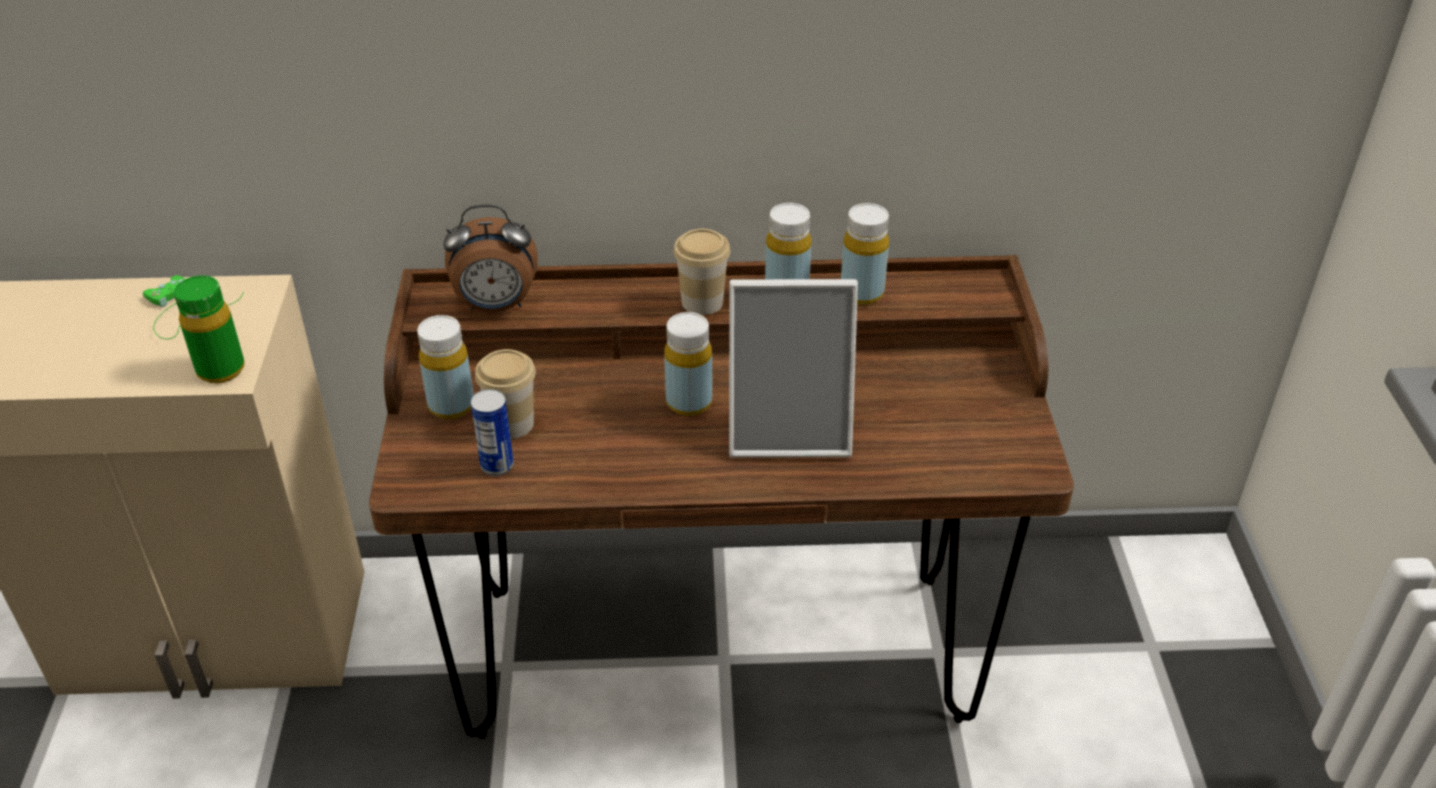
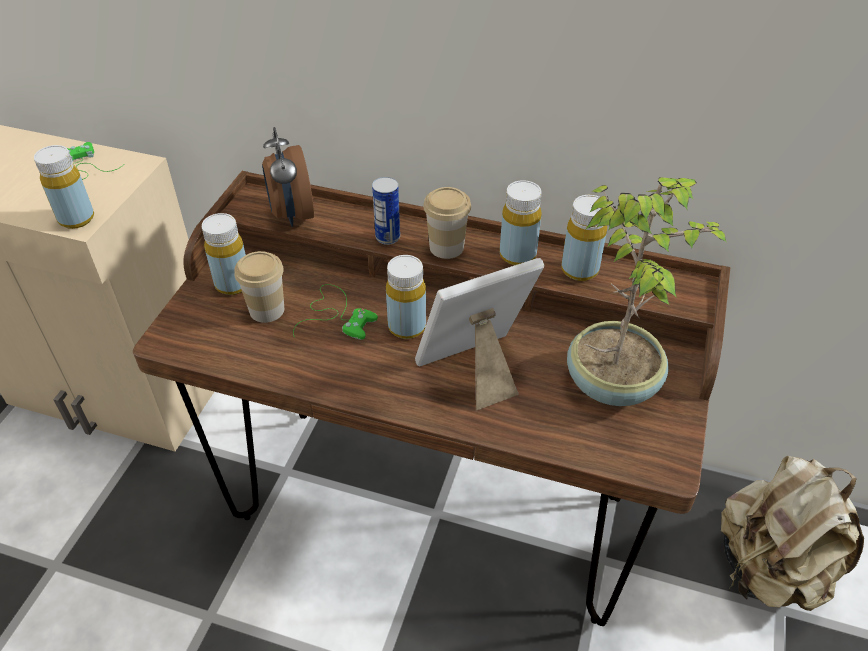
camera: 20 degrees right, 5 degrees up
(221, 370) = (76, 219): green bottle -> yellow bottle
(496, 306) = (291, 214): alarm clock -> alarm clock turned 60 degrees clockwise
(497, 465) = (238, 341): can -> can (387, 237)
(599, 409) = (336, 315): none -> green game controller
(790, 429) = (475, 371): picture frame -> picture frame turned 135 degrees clockwise
(941, 403) = (613, 381): none -> potted plant
(1124, 607) = (769, 569): none -> beige backpack

